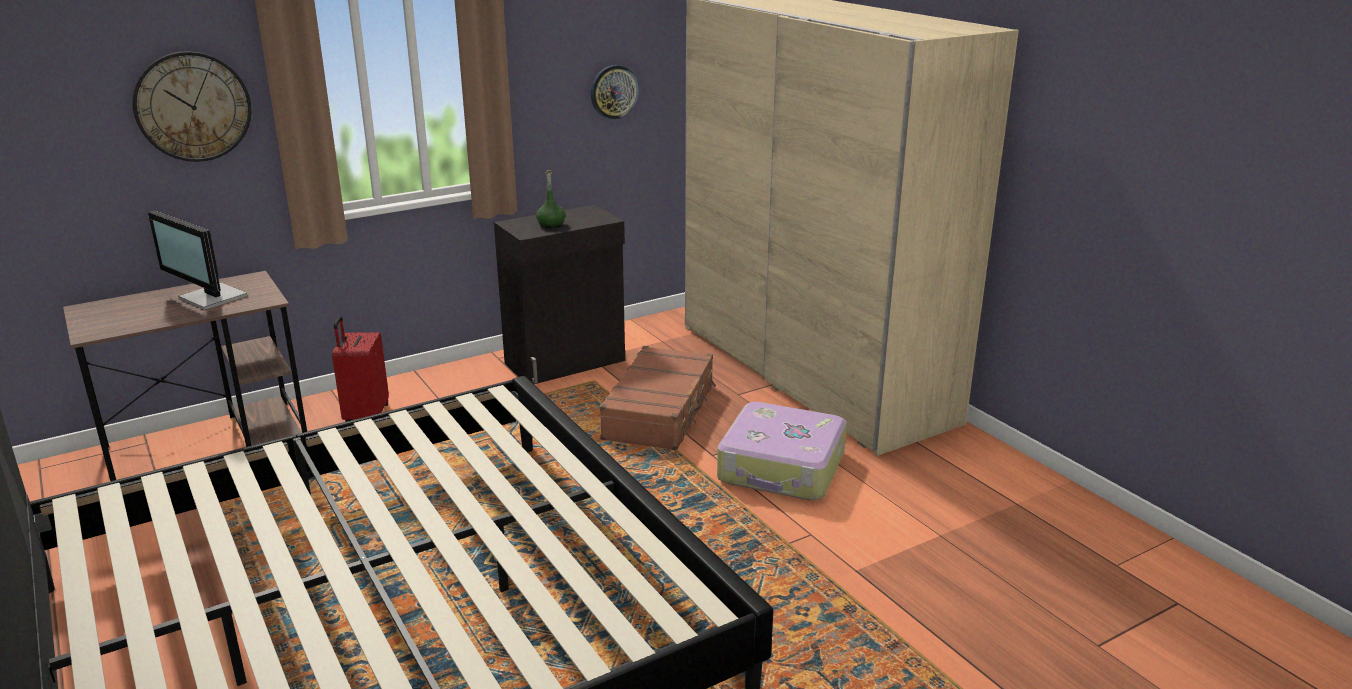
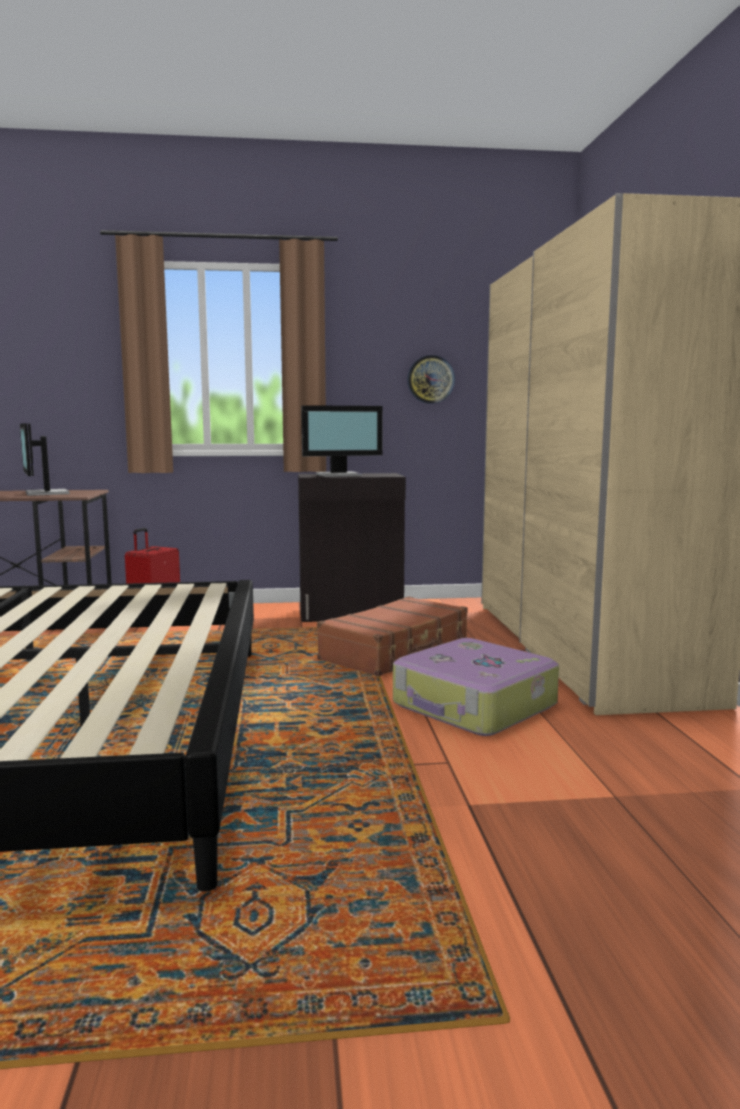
camera: 25 degrees right, 15 degrees down
(192, 106) = (68, 350): wall clock -> none
(551, 225) = (340, 475): green bottle -> monitor

